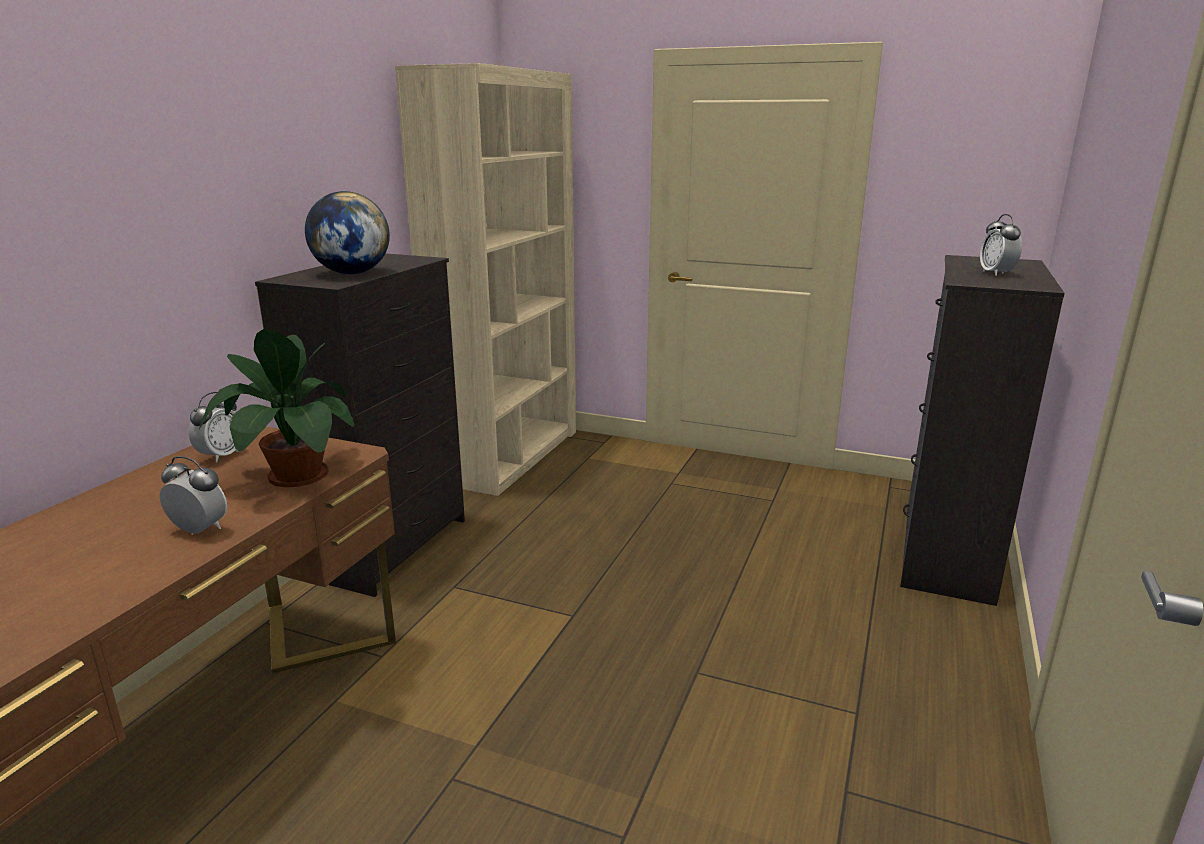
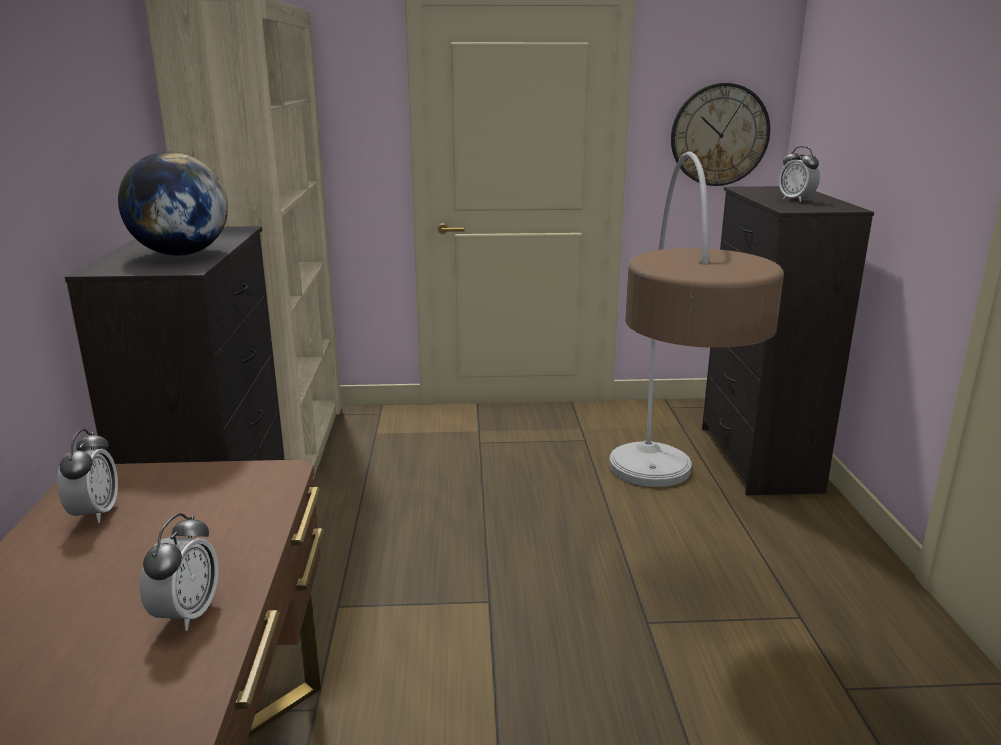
camera: 25 degrees left, 0 degrees up
(199, 530) = (187, 614): alarm clock -> alarm clock turned 105 degrees clockwise
(294, 477) = (232, 517): potted plant -> none
(783, 595) = (663, 527): none -> floor lamp
(971, 199) = (719, 135): none -> wall clock

